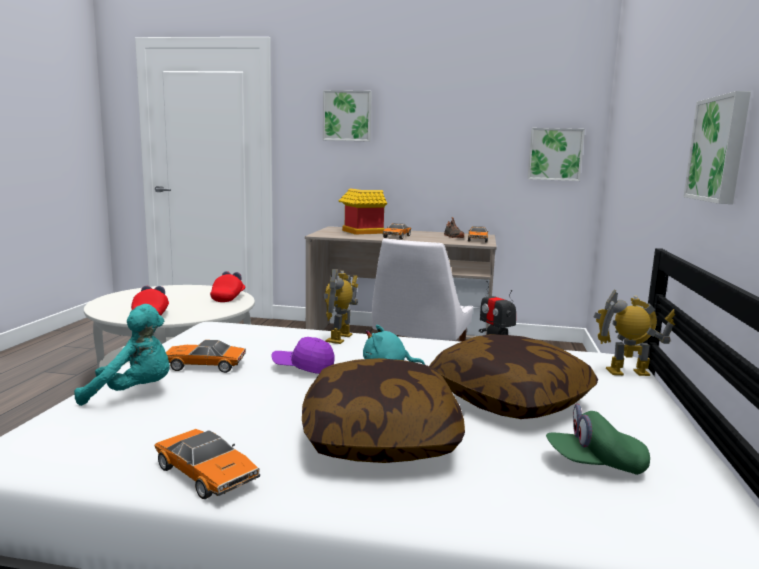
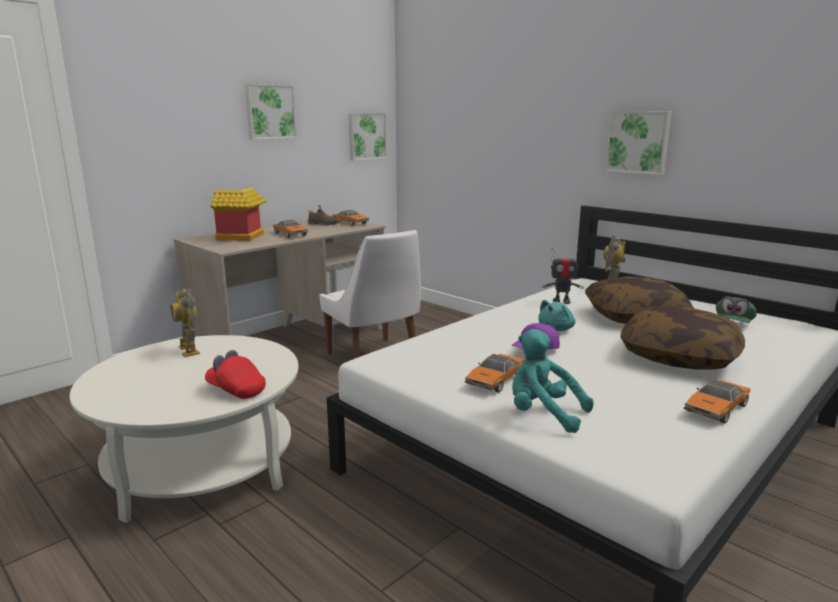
camera: 55 degrees left, 5 degrees up
(133, 393) = (543, 414): turquoise plush toy -> turquoise plush toy turned 90 degrees counterclockwise
(206, 474) = (715, 409): toy car -> toy car turned 150 degrees clockwise
(228, 298) = (226, 345): red cap -> none
(340, 338) = (473, 327): toy robot -> toy robot (188, 350)
(347, 116) = (177, 103): picture -> picture (270, 112)

